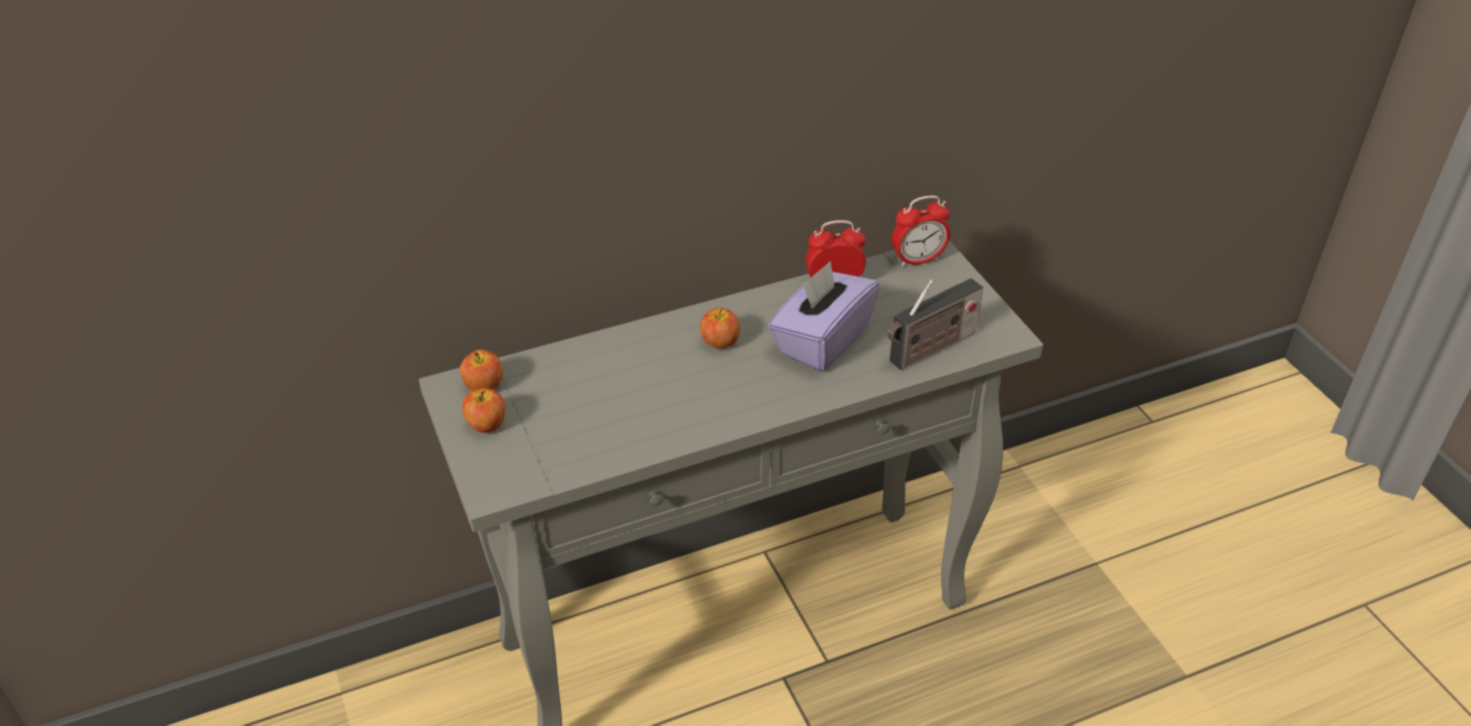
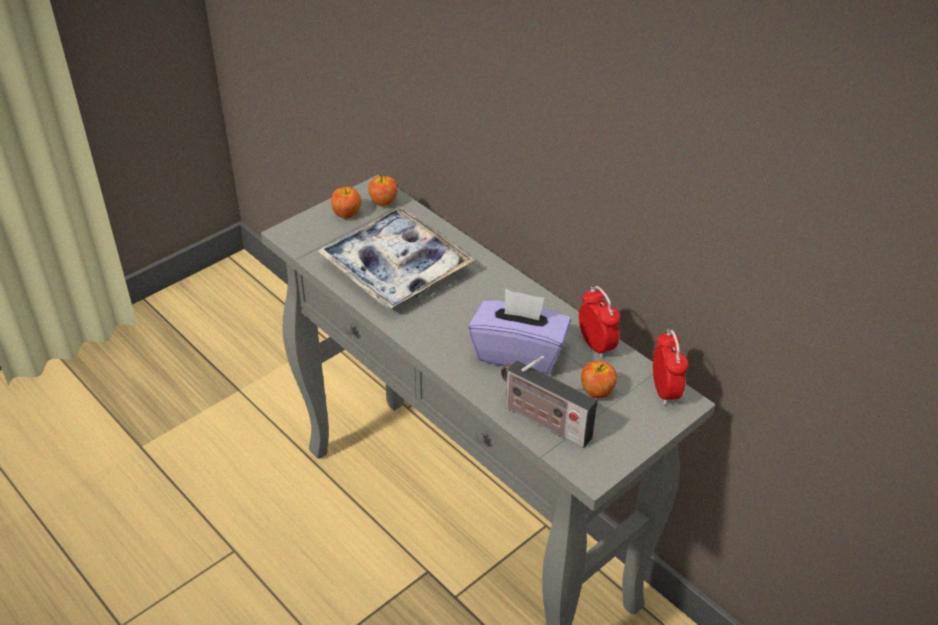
camera: 70 degrees right, 0 degrees up
(625, 403) = (395, 268): none -> tray
(720, 342) = (486, 298): apple -> apple (597, 391)
(917, 260) = (664, 391): alarm clock -> alarm clock turned 150 degrees counterclockwise

